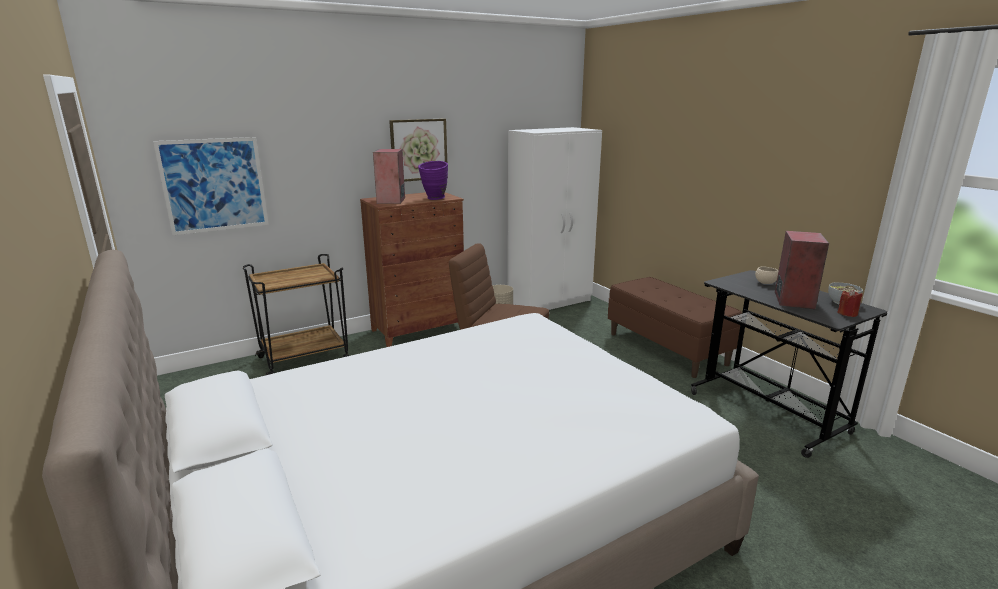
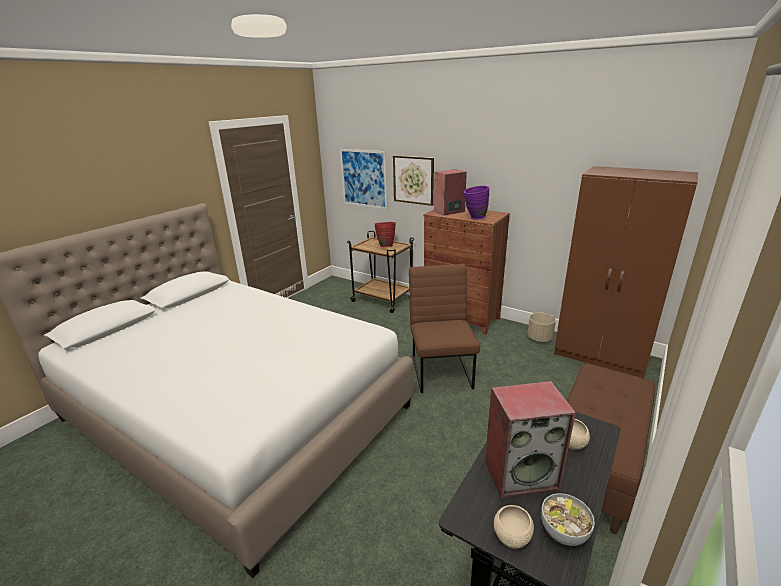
camera: 65 degrees right, 5 degrees up
(299, 275) = (385, 246): none -> red vase
(419, 150) = (495, 174): picture -> picture (413, 180)
(550, 301) = (601, 356): white wardrobe -> brown wardrobe
(847, 313) = (511, 537): red candle -> beige bowl

